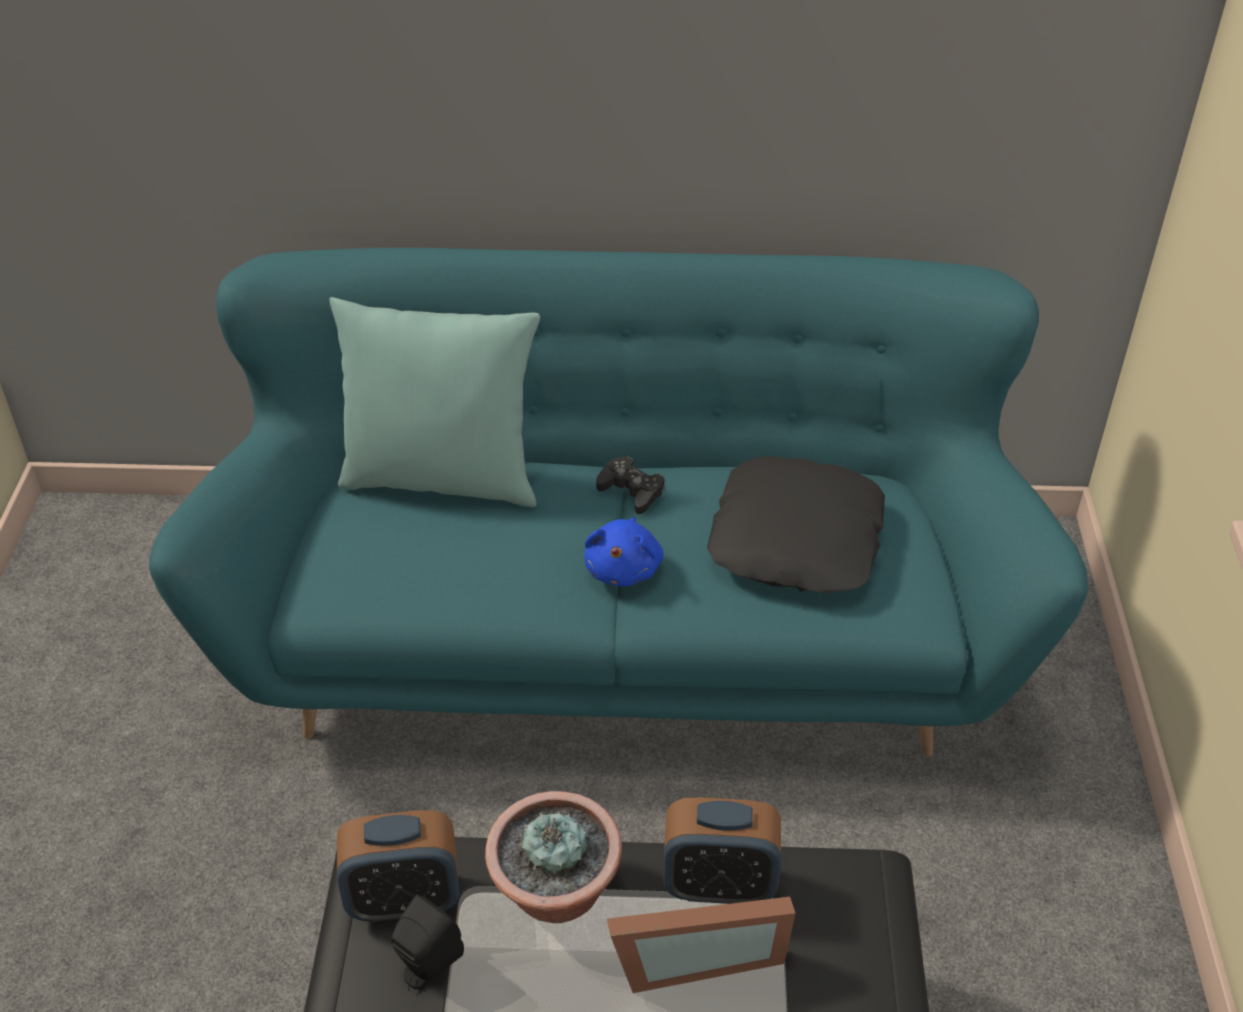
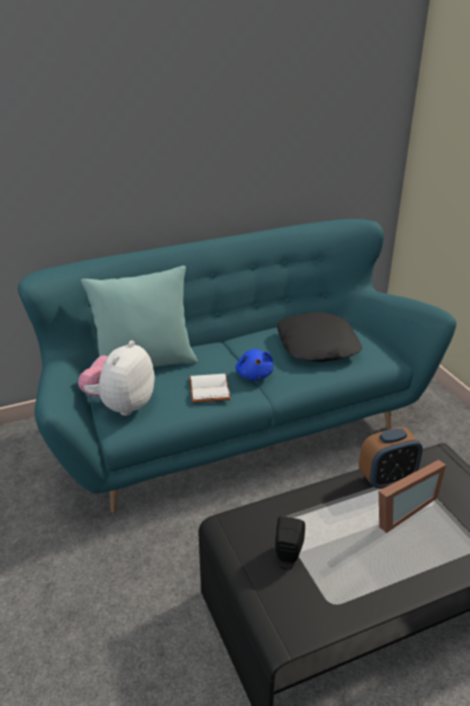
camera: 25 degrees left, 10 degrees down
(343, 558) = (121, 405): none -> plush toy
(404, 900) = (254, 534): alarm clock -> none
(513, 573) = (207, 389): none -> white book
(556, 894) = (321, 507): potted plant -> none
(631, 491) = (234, 347): black game controller -> none

